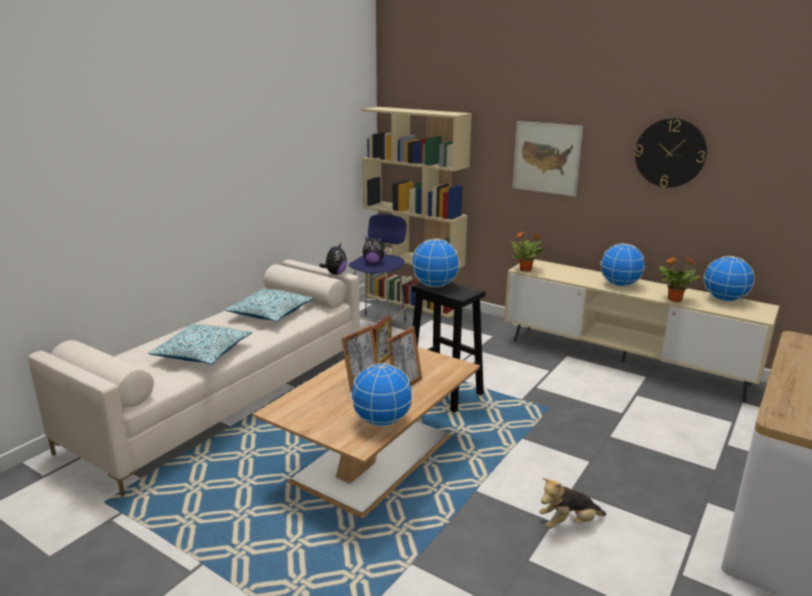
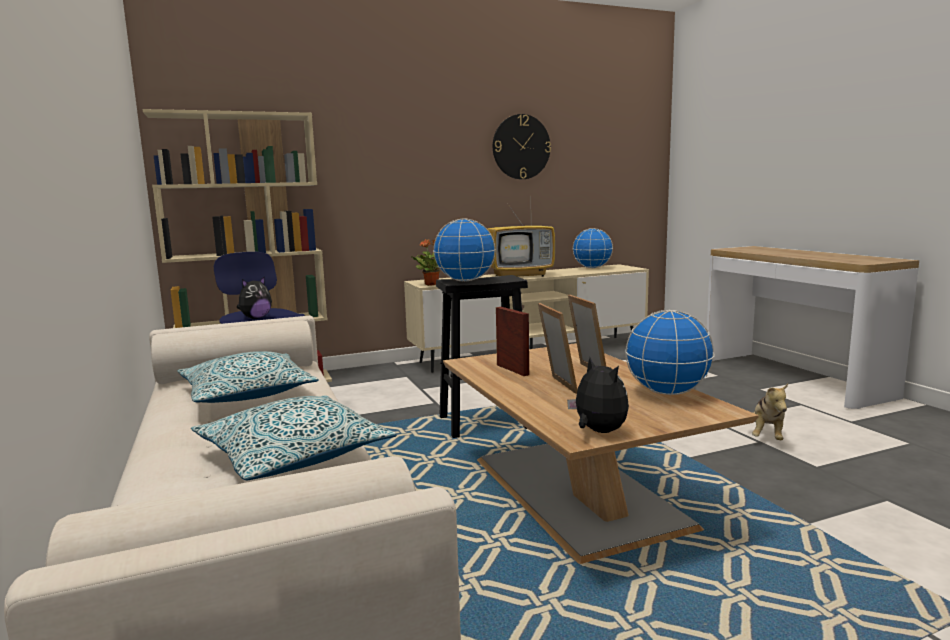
camera: 55 degrees left, 10 degrees down
(335, 273) = (277, 320): plush toy -> plush toy (598, 431)
(546, 158) = (405, 165): picture -> none
(620, 285) = (520, 275): globe -> television
(674, 299) = (573, 273): potted plant -> none

